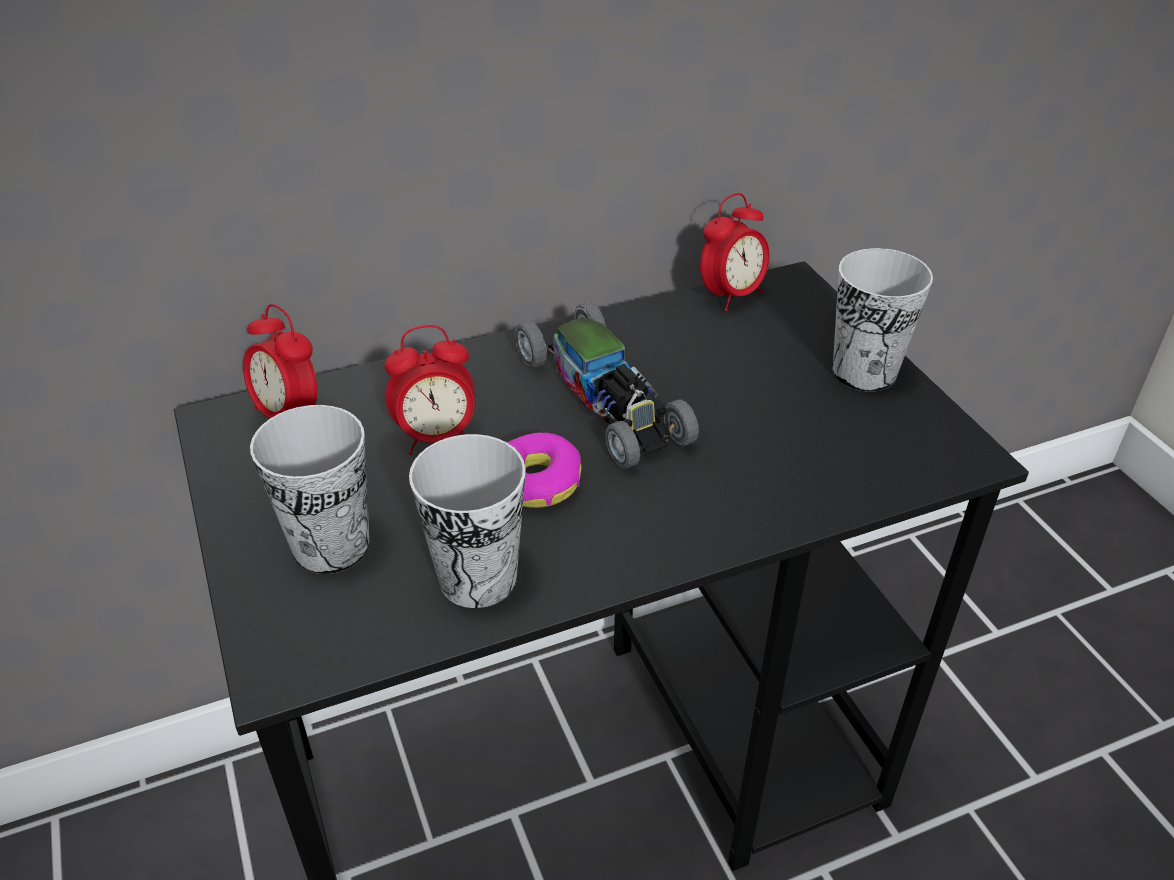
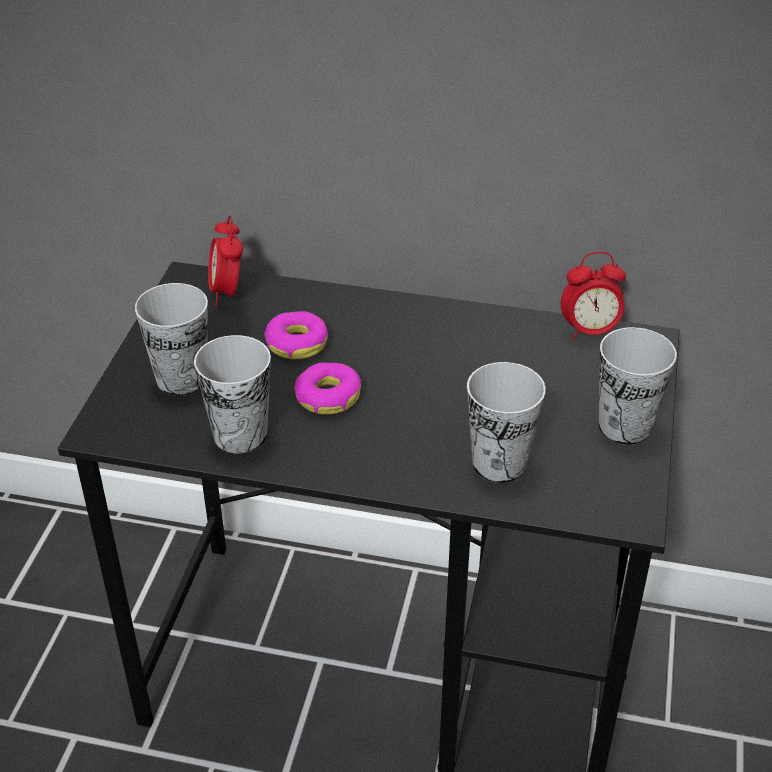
camera: 35 degrees right, 0 degrees up
(436, 437) = (297, 343): alarm clock -> donut
(603, 398) = (422, 364): toy car -> none
(794, 466) = (499, 463): none -> cup

